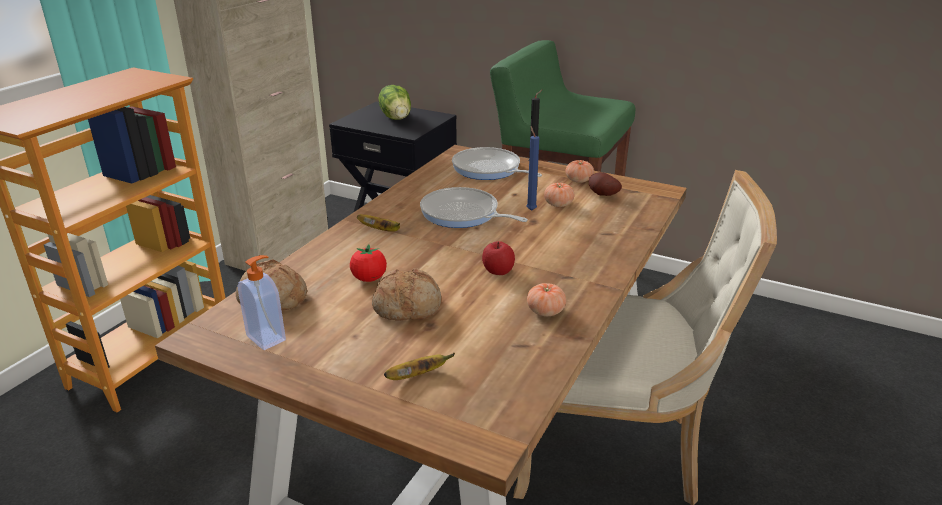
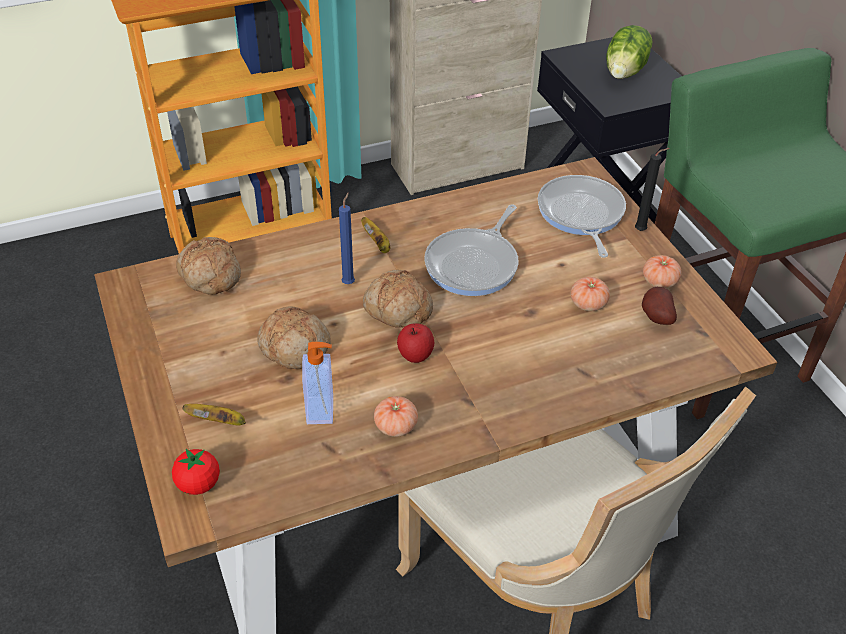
camera: 40 degrees right, 15 degrees up
(267, 337) = (165, 313): soap dispenser -> soap dispenser (321, 410)
(369, 278) = (302, 297): tomato -> tomato (198, 484)
(449, 255) = (397, 310): none -> bread
(463, 214) = (474, 264): frying pan -> frying pan turned 135 degrees counterclockwise
(530, 209) = (549, 295): blue candle -> blue candle (349, 282)

